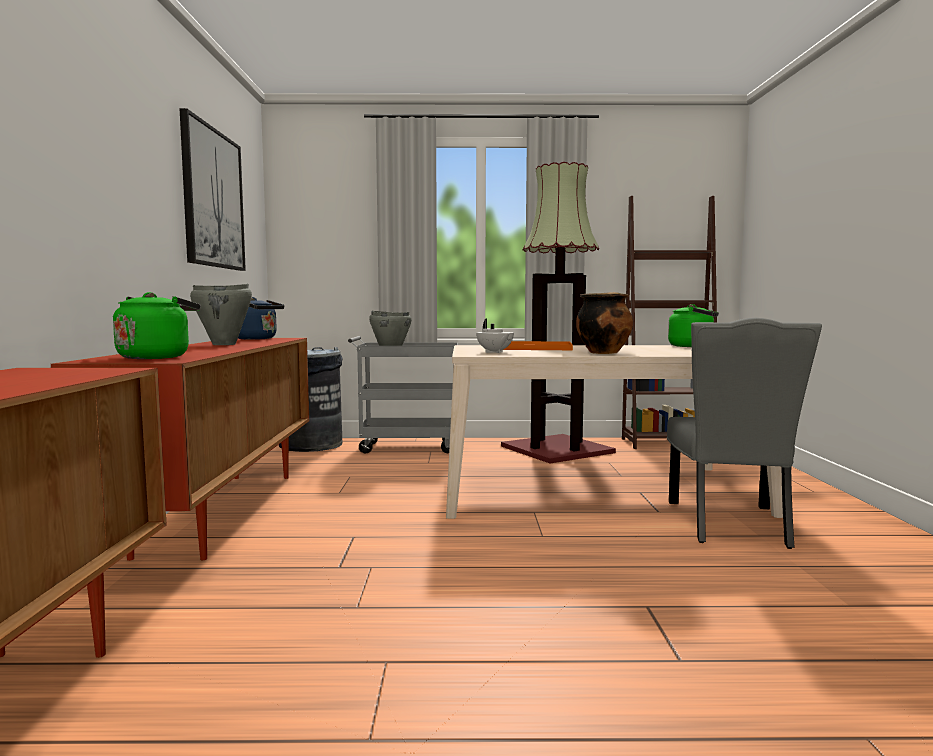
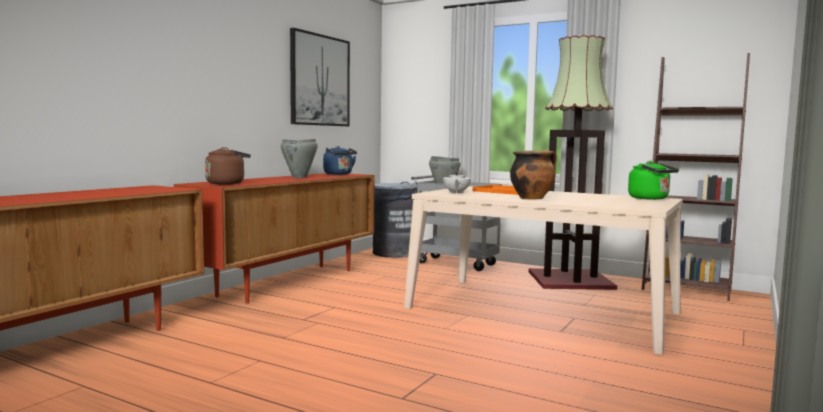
camera: 30 degrees right, 0 degrees up
(156, 357) = (227, 183): green kettle -> brown kettle
(729, 522) = (603, 348): grey chair -> none

